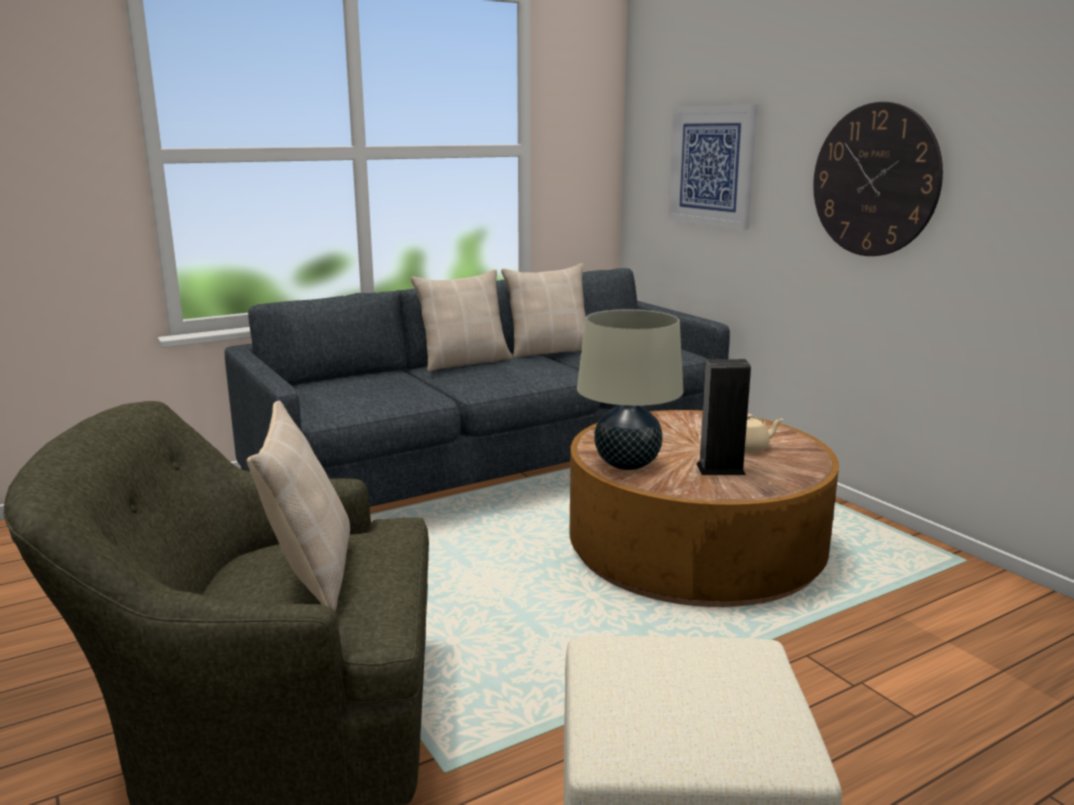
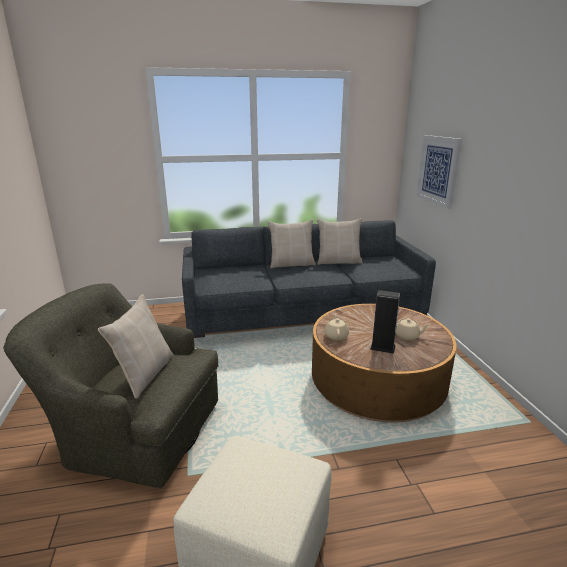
camera: 20 degrees right, 5 degrees up
(627, 464) = (336, 335): beige table lamp -> beige teapot
(875, 180) = (513, 192): wall clock -> none

